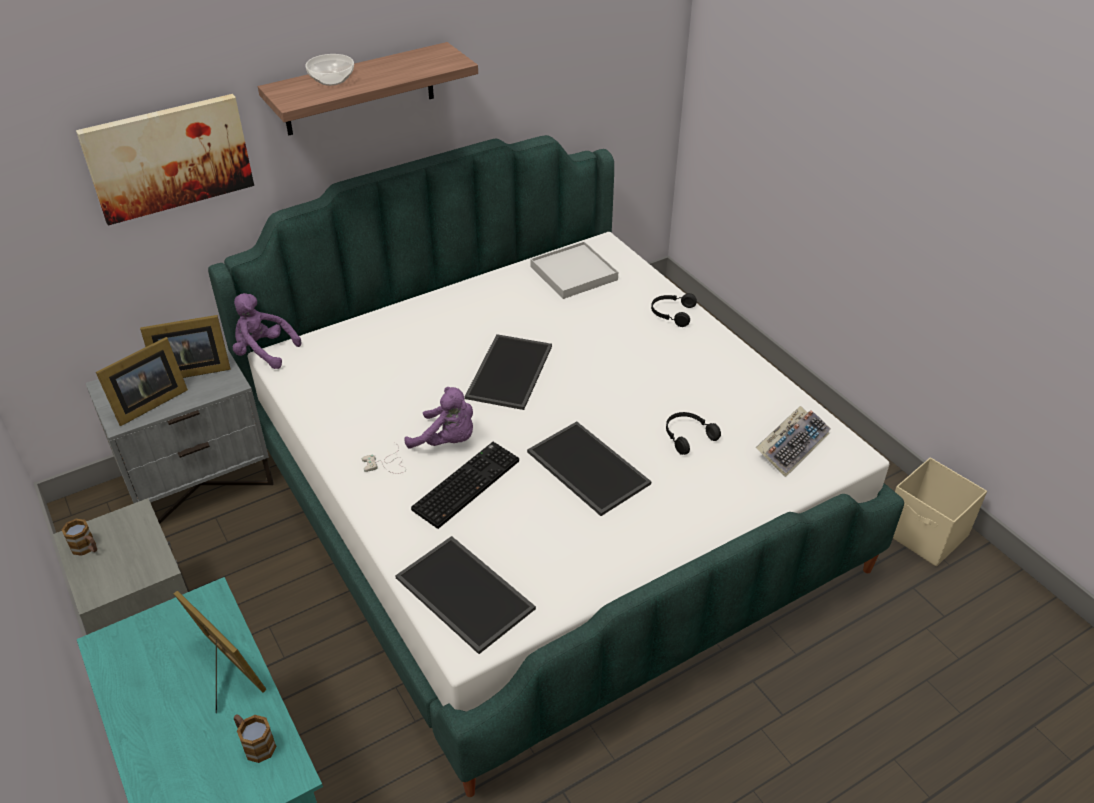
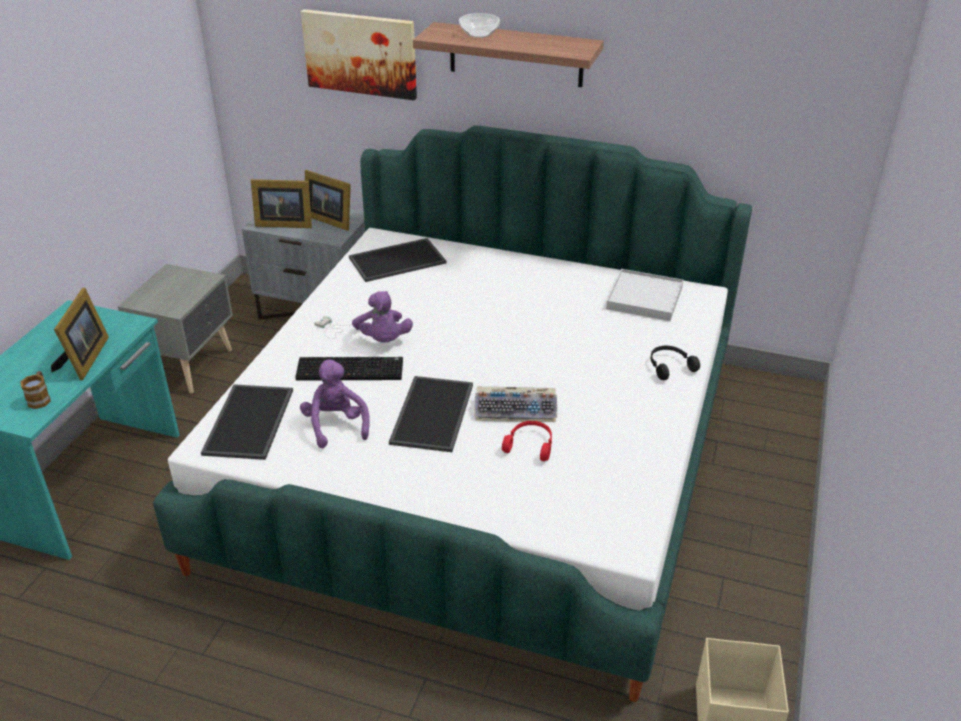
camera: 50 degrees right, 5 degrees down
(87, 548) = (166, 279): mug -> none
(263, 352) = (376, 231): purple plush toy -> purple plush toy (336, 425)
(508, 371) = (489, 327): tray -> tray (397, 259)
(687, 436) = (530, 445): black headphones -> red headphones
(792, 445) = (595, 507): keyboard -> keyboard (516, 410)

